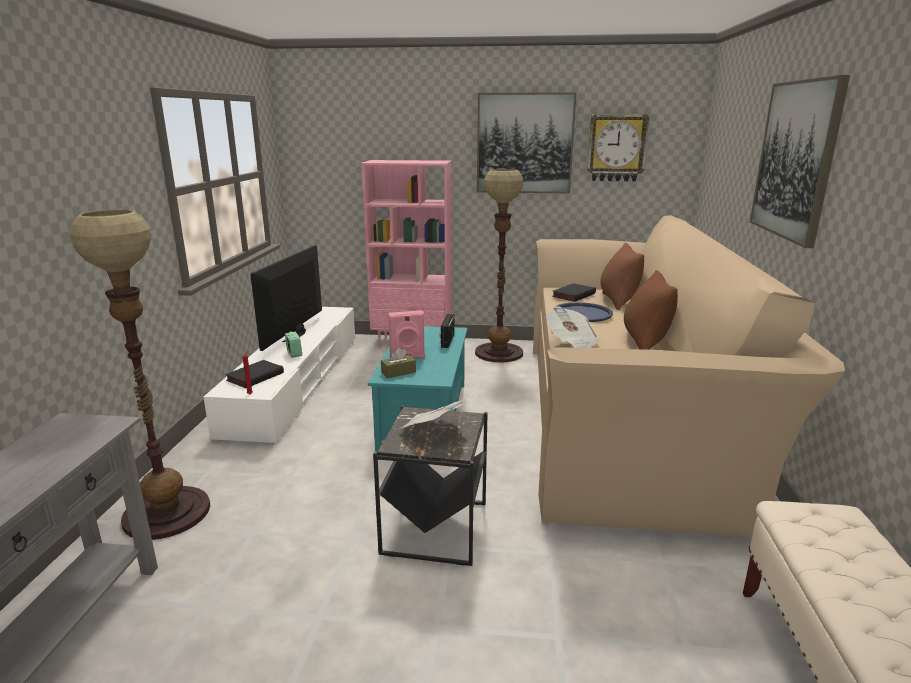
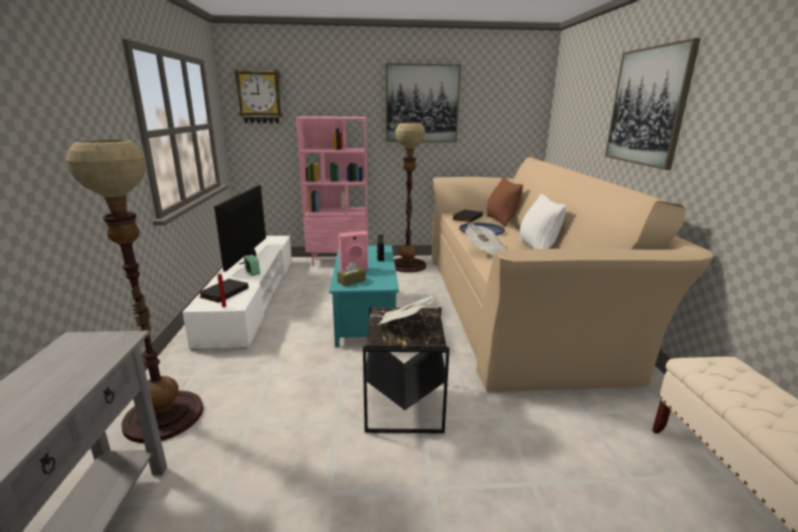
camera: 10 degrees left, 0 degrees up
(616, 148) = (490, 107): wall clock -> wall clock (260, 97)
(645, 342) = (537, 248): brown pillow -> white pillow

